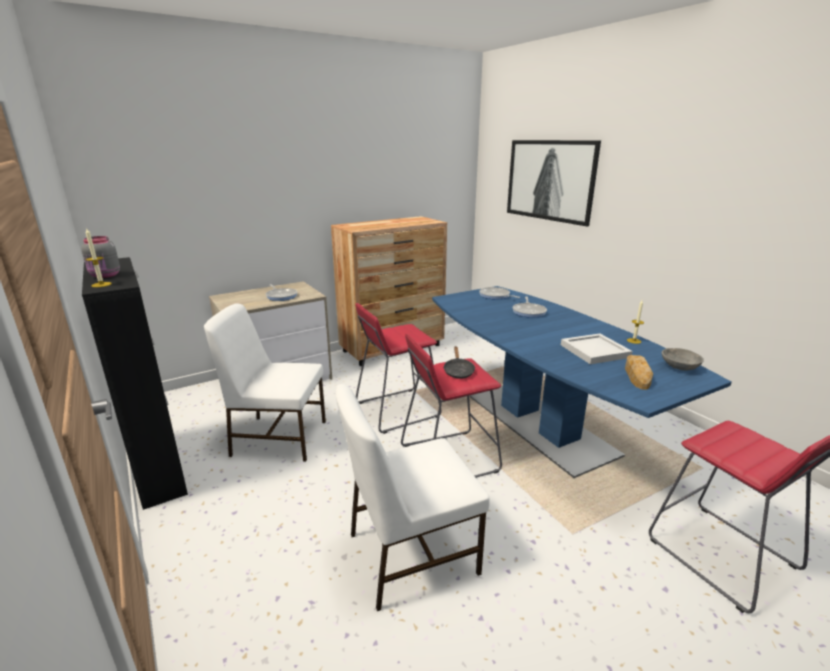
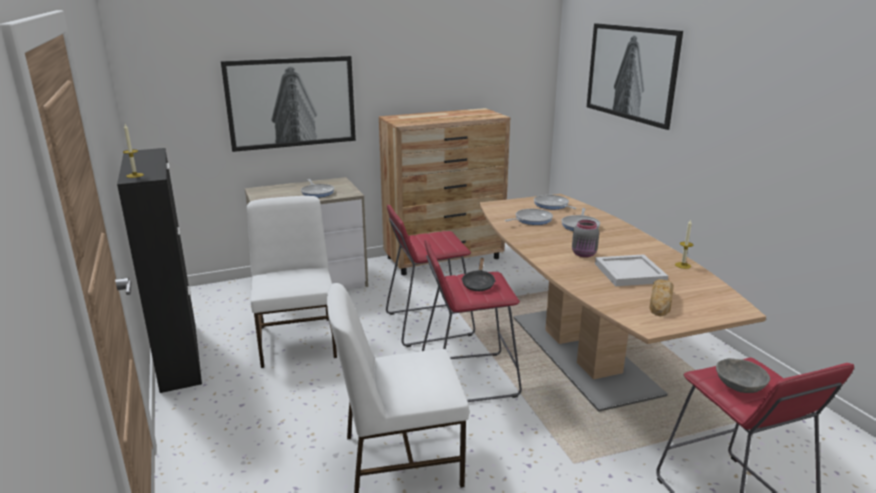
camera: 10 degrees right, 0 degrees up
(105, 276) = (140, 166): grey jar -> grey jar (584, 254)
(250, 213) = (291, 103): none -> picture
(278, 437) = (298, 340): white chair -> white chair turned 60 degrees clockwise
(485, 309) = (531, 220): none -> frying pan
(538, 423) = (581, 353): blue dining table -> brown dining table
(678, 367) = (715, 297): grey bowl -> grey bowl (738, 386)

